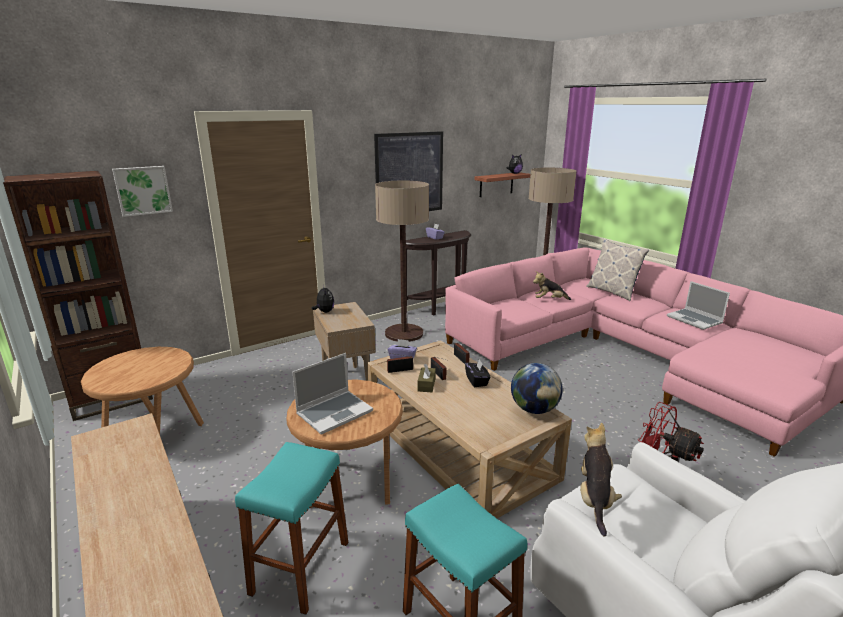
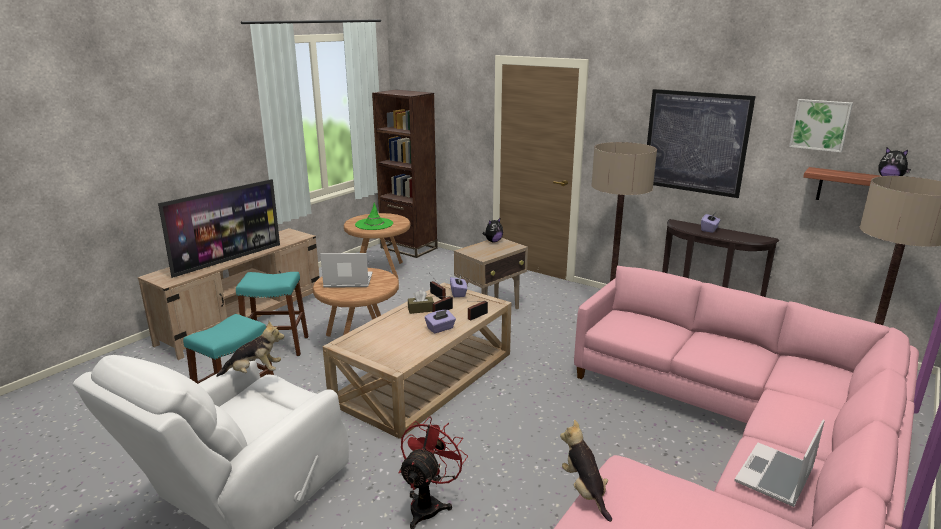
camera: 70 degrees right, 0 degrees up
(143, 190) = (457, 111): picture -> picture (820, 125)
(143, 370) = (374, 224): none -> green hat
(155, 515) = (228, 260): none -> television
(335, 412) = (347, 281): laptop -> laptop turned 150 degrees clockwise
(477, 381) = (440, 328): black tissue box -> purple tissue box
(534, 409) = (402, 358): globe -> none
(549, 300) = (706, 350): plush toy -> plush toy (584, 491)
(612, 292) = (811, 397): pillow -> none

